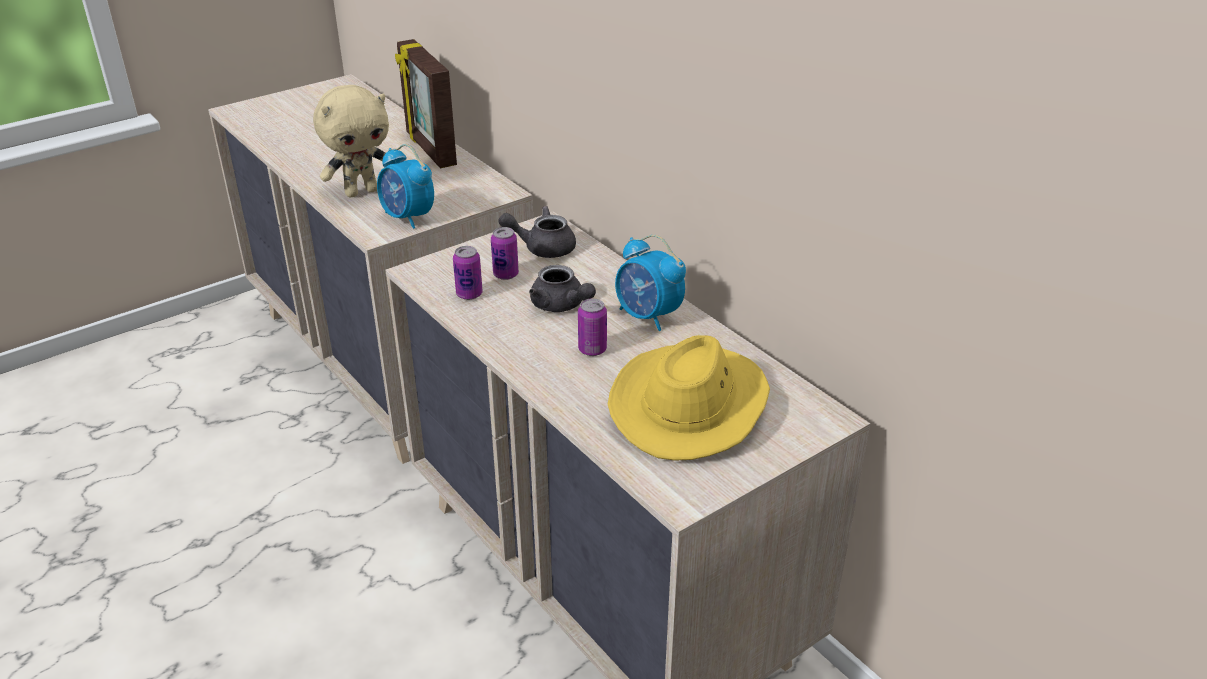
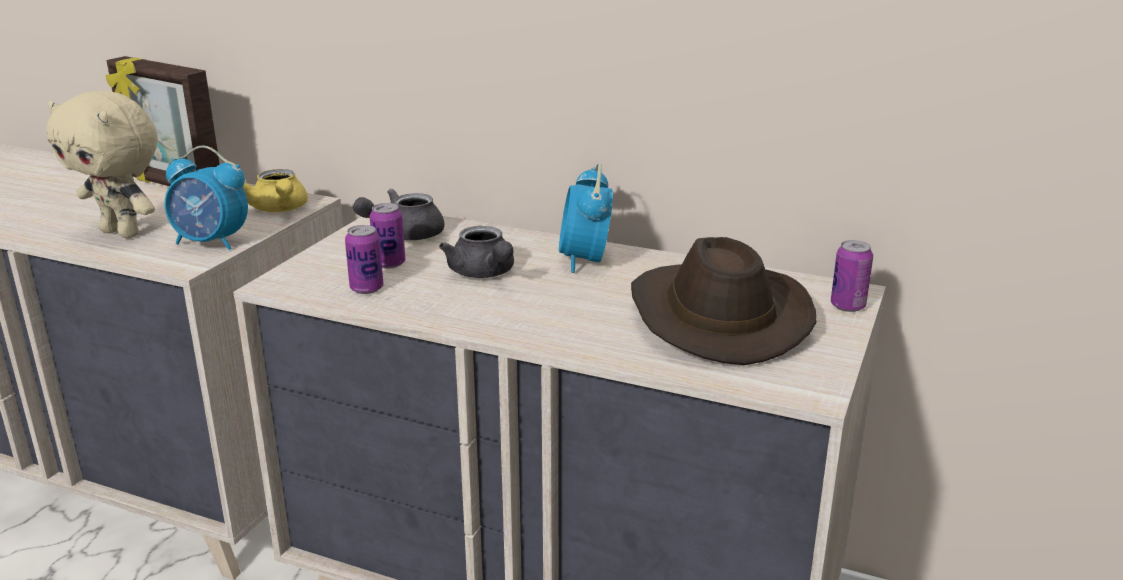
camera: 30 degrees left, 10 degrees down
(361, 191) = (123, 233): beige plush toy -> beige plush toy turned 90 degrees clockwise
(479, 196) = (279, 209): none -> yellow teapot
(561, 306) = (484, 274): grey teapot -> grey teapot turned 45 degrees clockwise
(592, 350) = (562, 300): can -> can (847, 306)
(648, 316) = (584, 261): alarm clock -> alarm clock turned 75 degrees clockwise
(690, 404) = (716, 316): yellow hat -> brown hat

